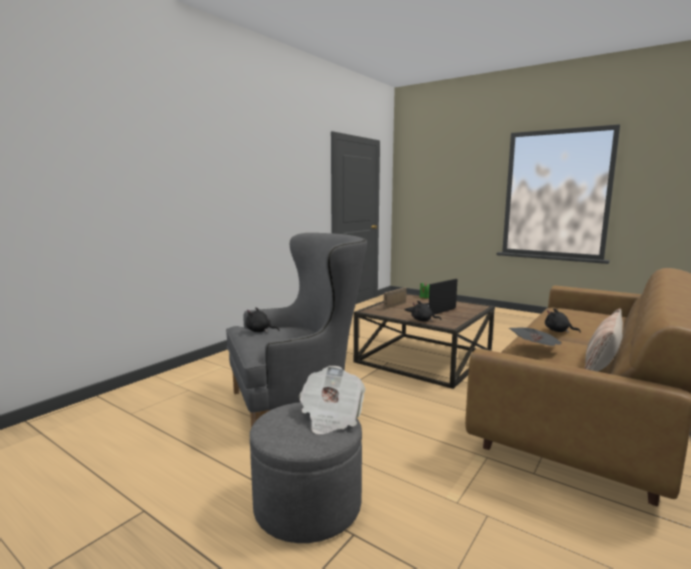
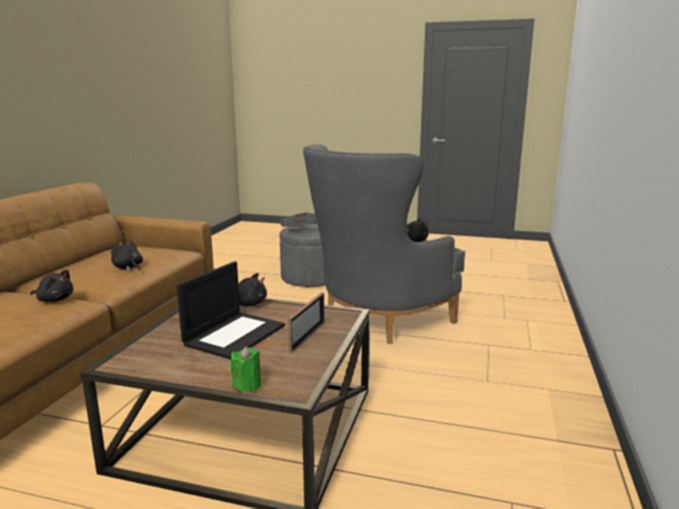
camera: 160 degrees right, 5 degrees up
(535, 350) = (128, 268): newspaper -> black plush toy
(602, 362) = (74, 264): pillow -> none

